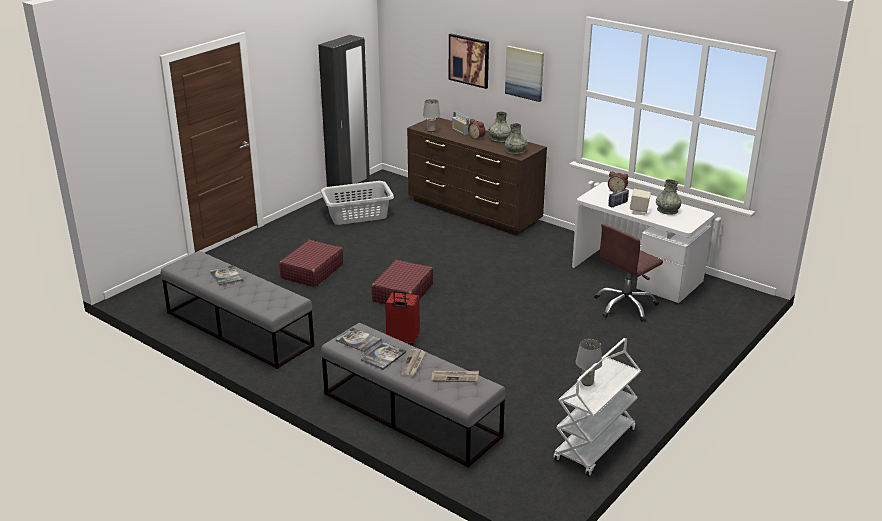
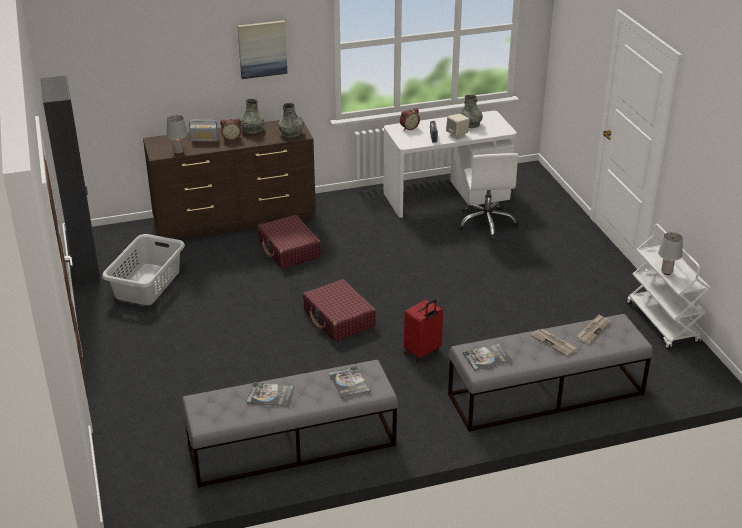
camera: 55 degrees left, 5 degrees up
(312, 271) = (230, 356): red suitcase -> red suitcase (289, 250)
(383, 356) = (527, 354): book -> book (349, 383)
(469, 60) = (185, 58): picture -> none
(625, 306) = (487, 223): brown office chair -> white office chair

